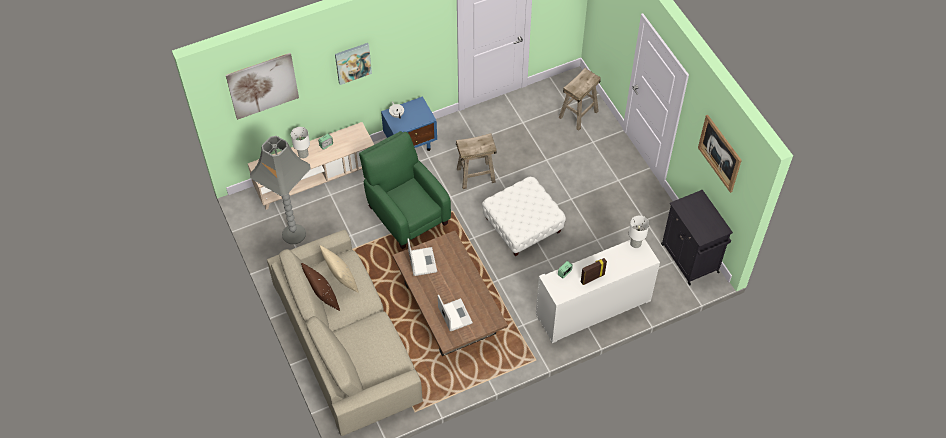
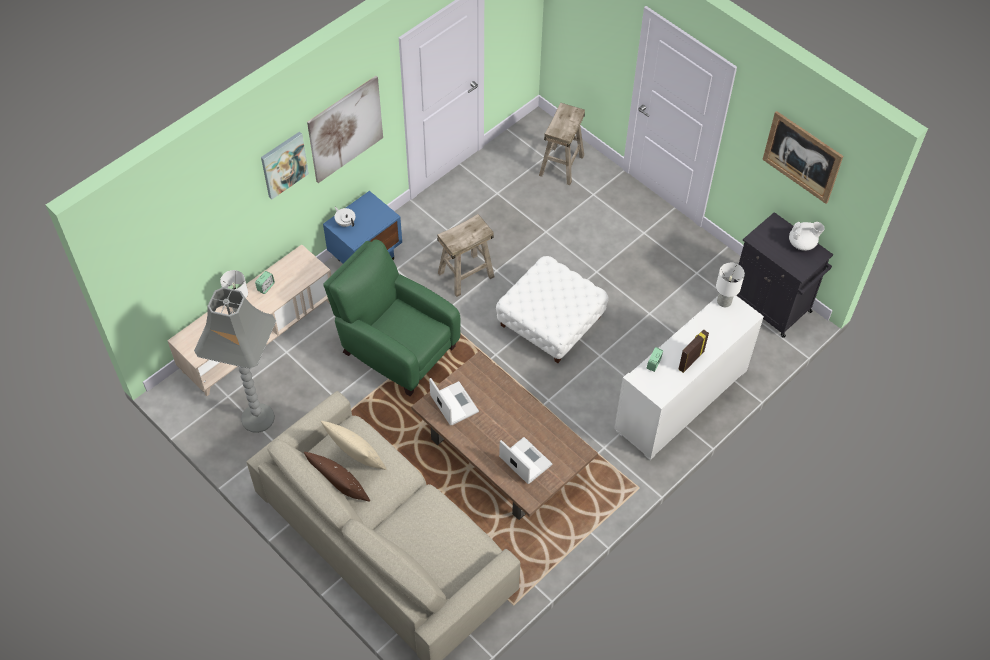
camera: 20 degrees left, 0 degrees up
(262, 85) = (175, 225): picture -> picture (345, 129)
(713, 218) = (802, 243): none -> white teapot

